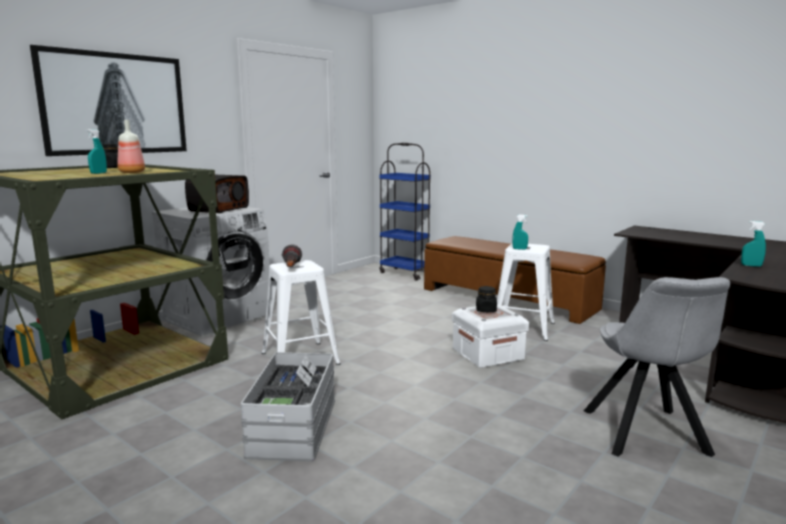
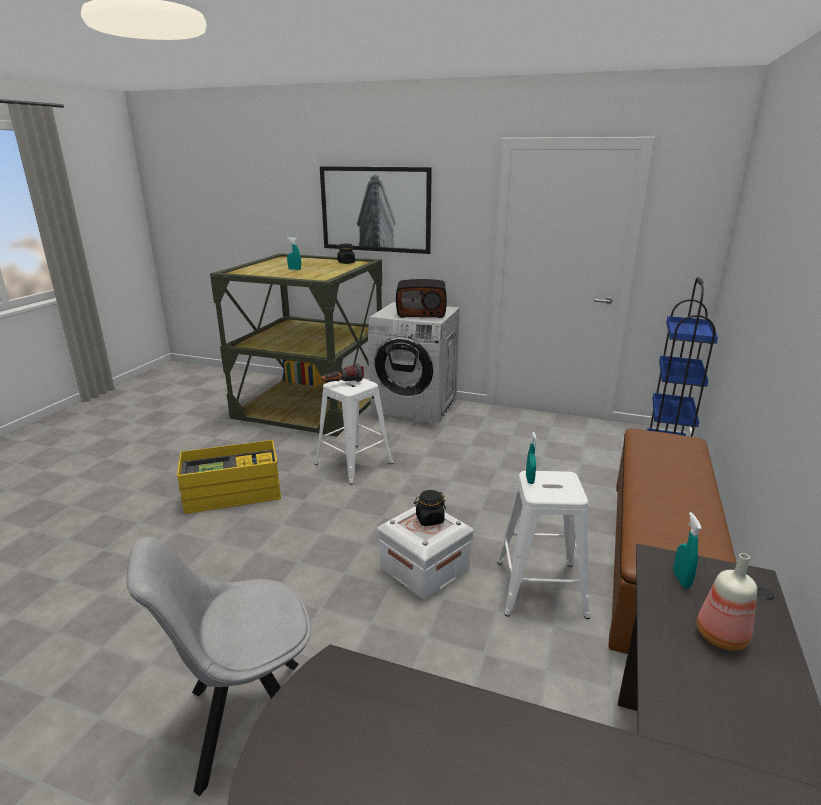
camera: 70 degrees right, 10 degrees up
(131, 172) = (304, 273): bottle -> bottle (719, 635)
(292, 425) = (233, 492): grey storage box -> yellow storage box
(751, 266) = (439, 706): turquoise spray bottle -> turquoise spray bottle (681, 579)

